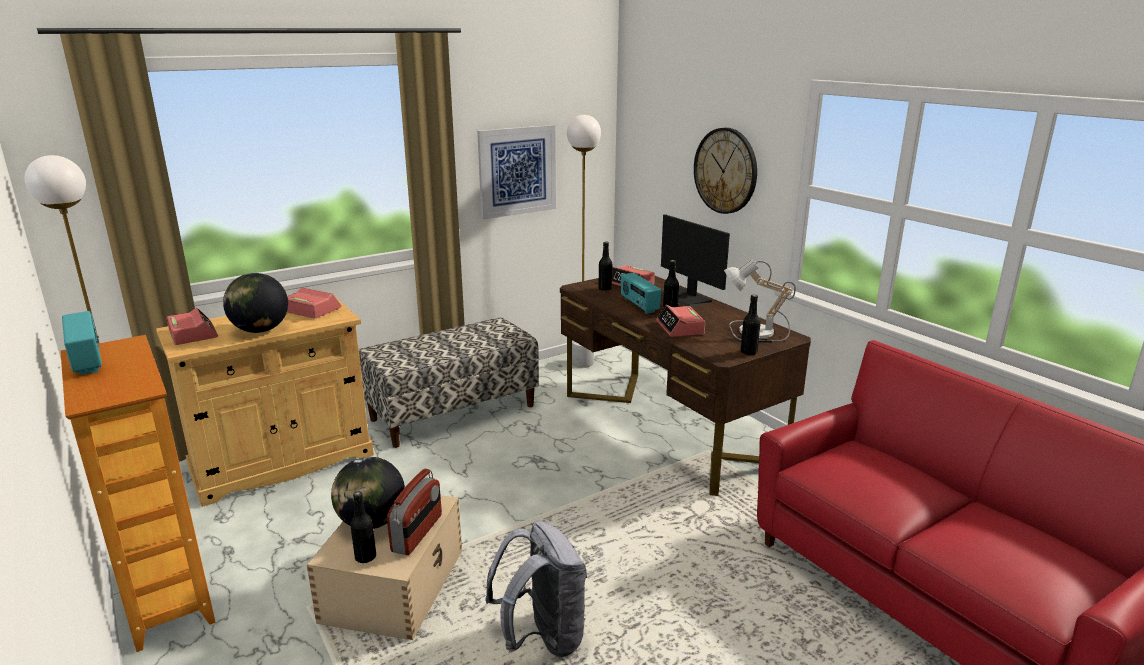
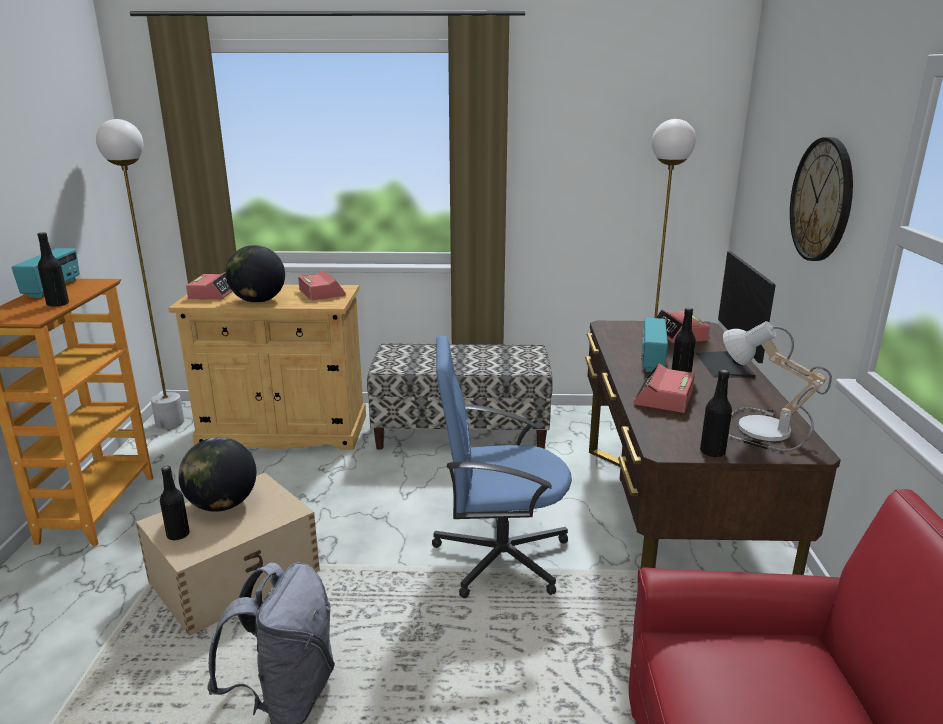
camera: 35 degrees right, 0 degrees up
(417, 533) = (240, 531): radio -> none
(517, 171) = (593, 182): picture -> none
(583, 488) = (499, 556): none -> blue office chair
(605, 289) = (638, 334): black bottle -> black bottle (58, 304)

